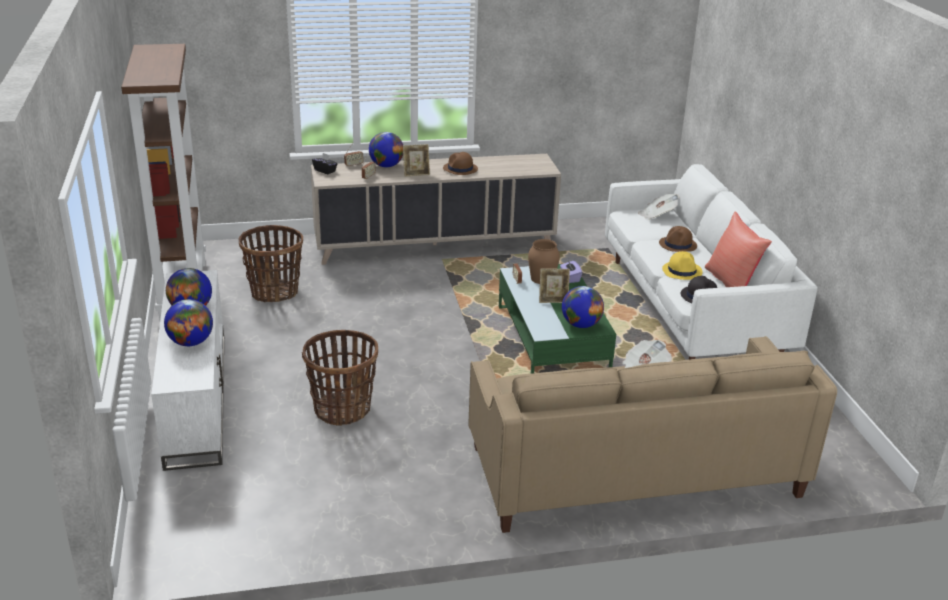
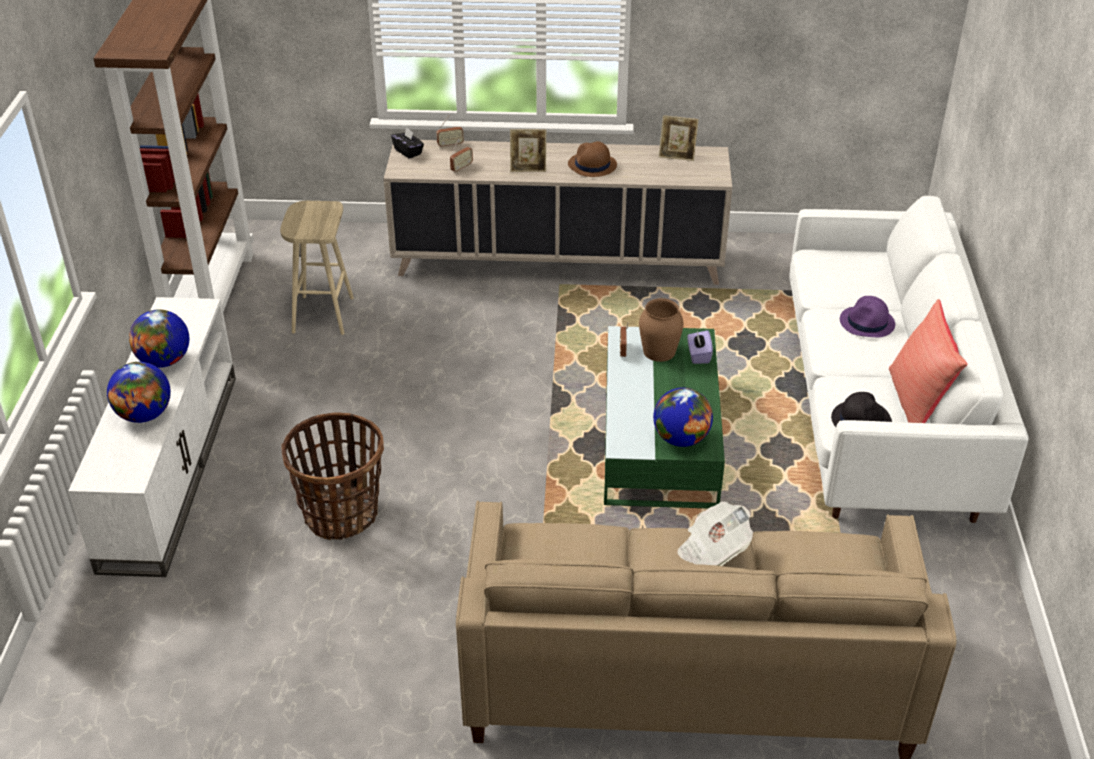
camera: 15 degrees right, 10 degrees up
(274, 292) = (322, 314): basket -> beige stool
(386, 166) = (493, 150): globe -> none
(553, 300) = (659, 391): picture frame -> picture frame (677, 156)
(657, 215) = (859, 265): newspaper -> none
(678, 245) = (867, 323): brown hat -> purple hat
(682, 271) = (853, 371): yellow hat -> none

